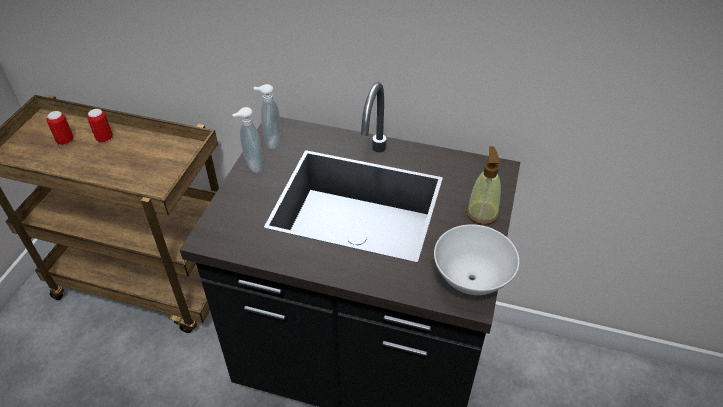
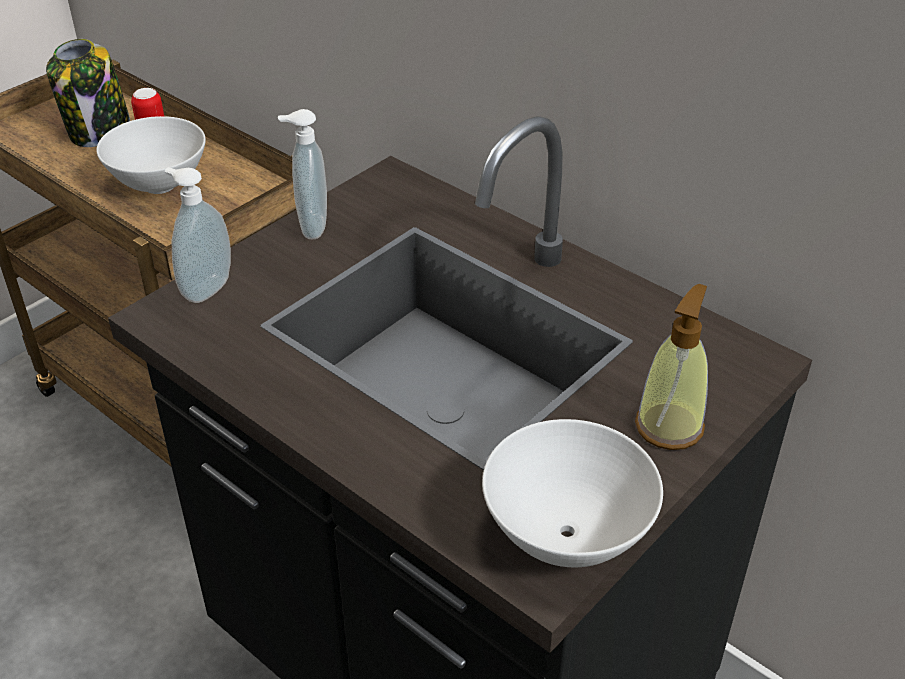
camera: 25 degrees right, 5 degrees down
(65, 141) = (99, 131): can -> jar
(125, 163) = (158, 186): none -> white bowl
(271, 142) = (367, 199): soap dispenser -> soap dispenser (205, 288)

